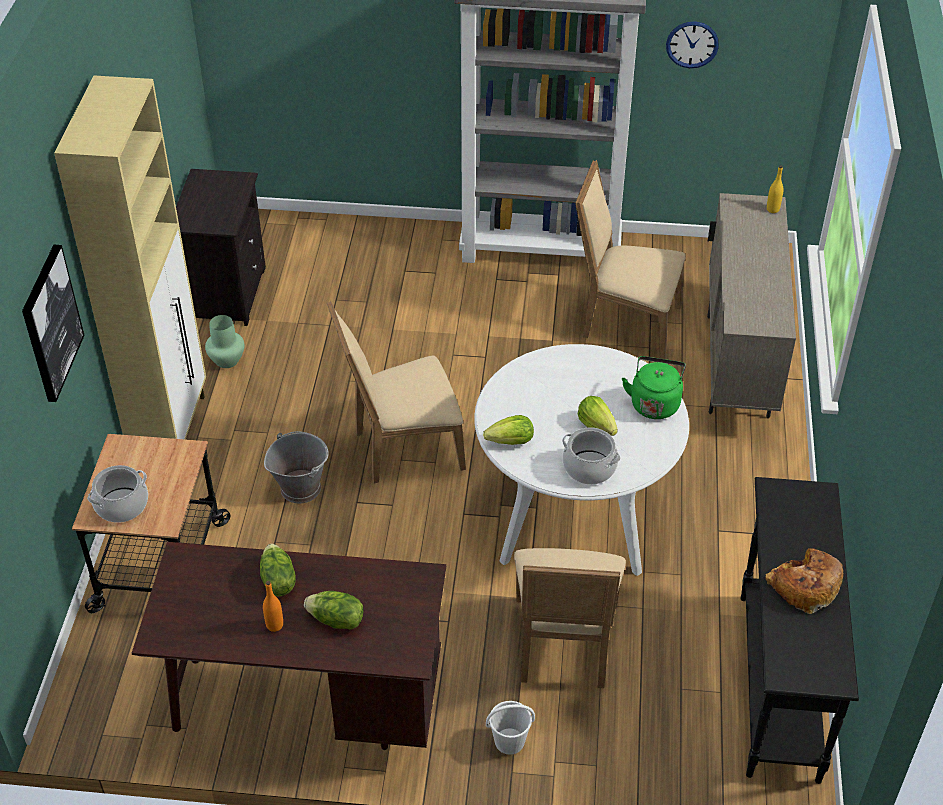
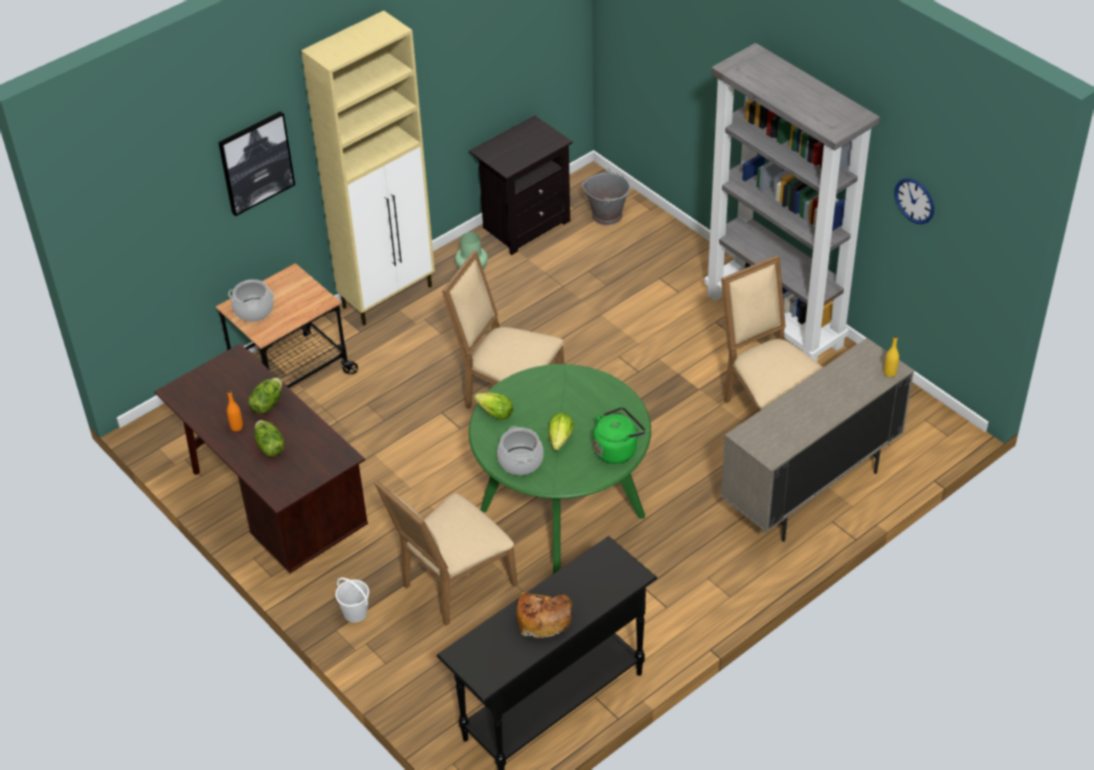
camera: 45 degrees right, 0 degrees up
(300, 487) = (420, 381): grey bucket -> grey bucket (607, 215)
(574, 516) = (562, 512): white dining table -> green dining table

